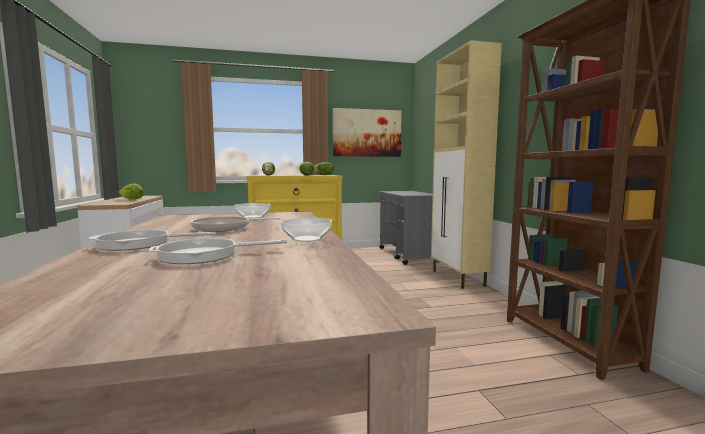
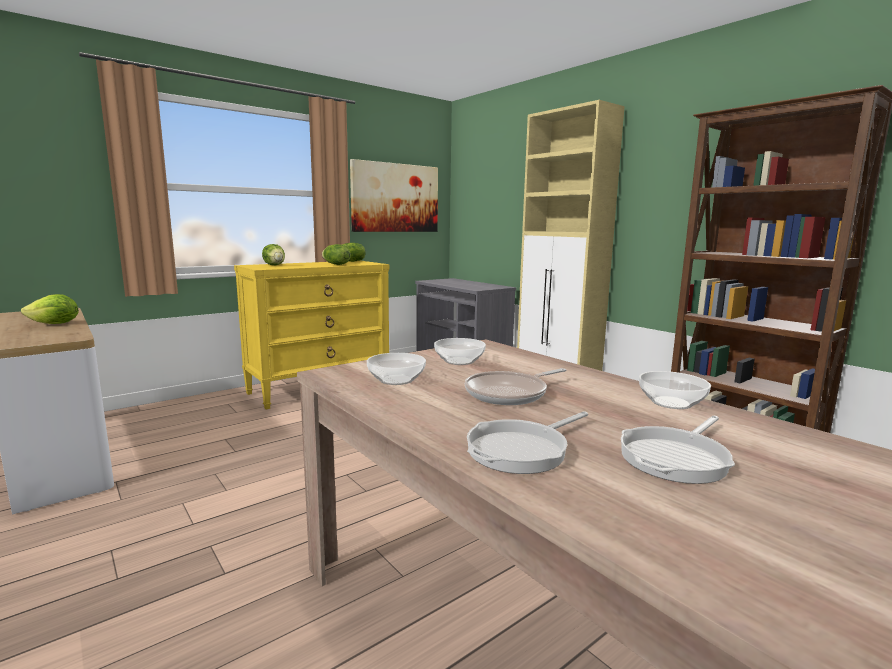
camera: 25 degrees left, 5 degrees up
(188, 220) = (395, 380): none -> bowl

